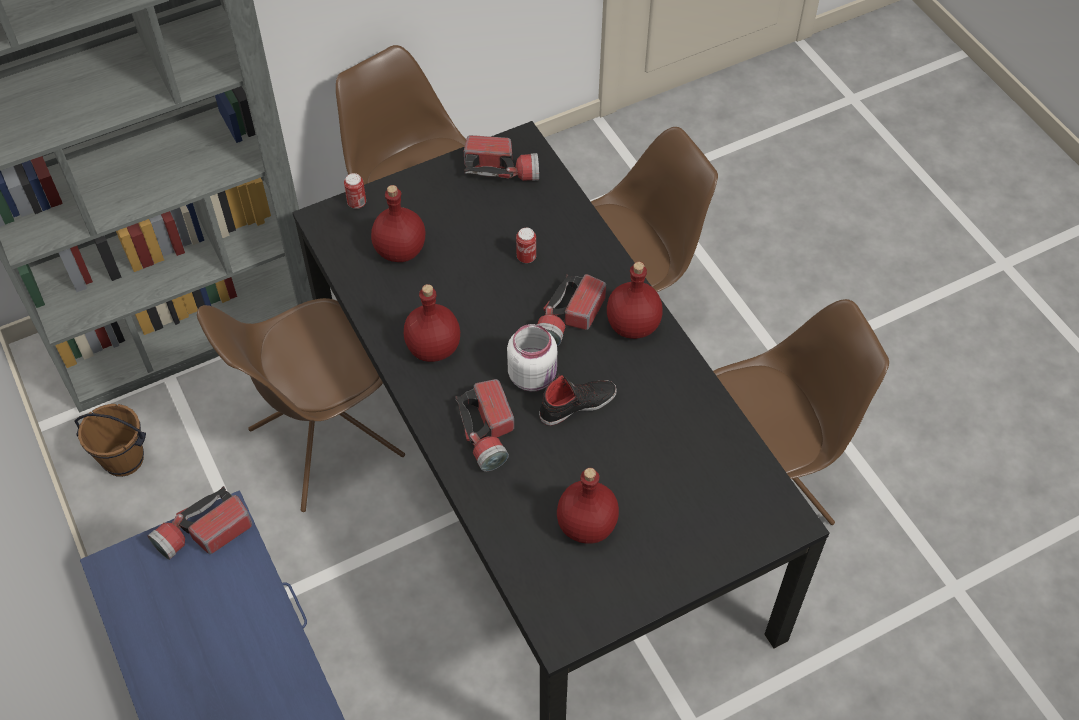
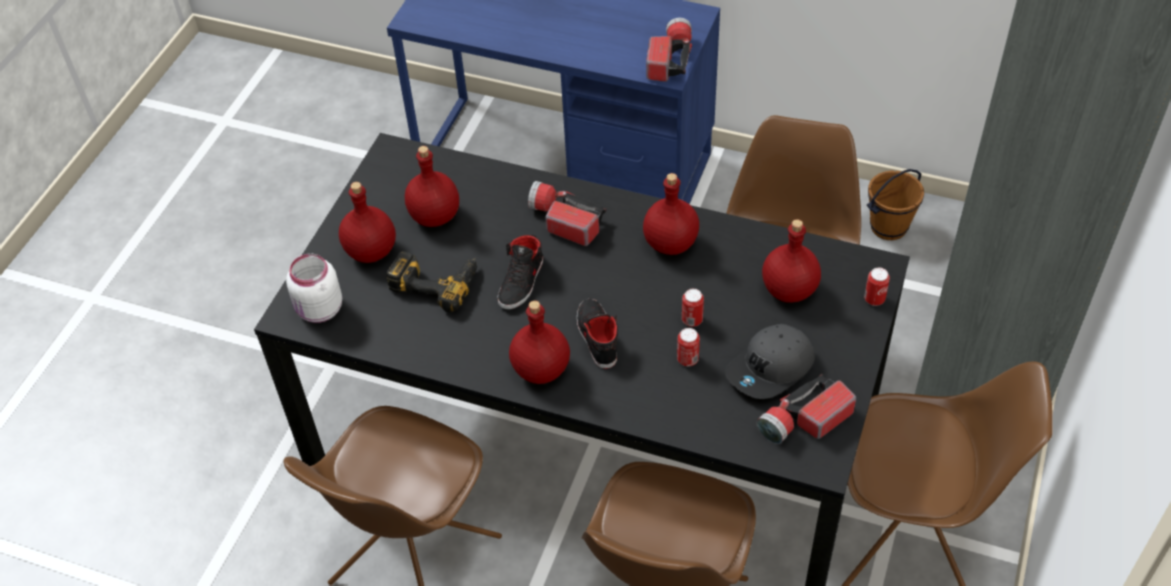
camera: 140 degrees right, 5 degrees down
(481, 211) = (771, 369): none -> grey cap
(490, 280) = (692, 320): none -> can
(533, 376) = (575, 278): white jar -> white jar (319, 310)
(569, 319) = (596, 336): flashlight -> black shoe
(643, 458) = (436, 281): none -> power drill
(672, 531) = (371, 252): none -> red bottle

